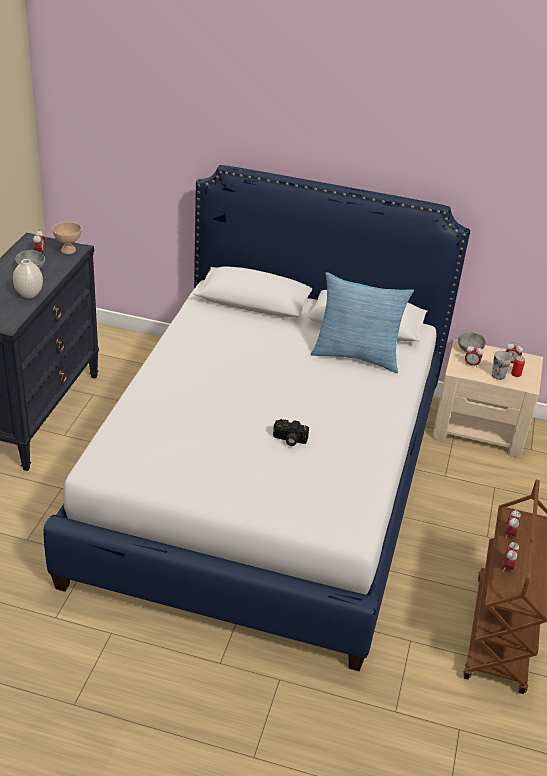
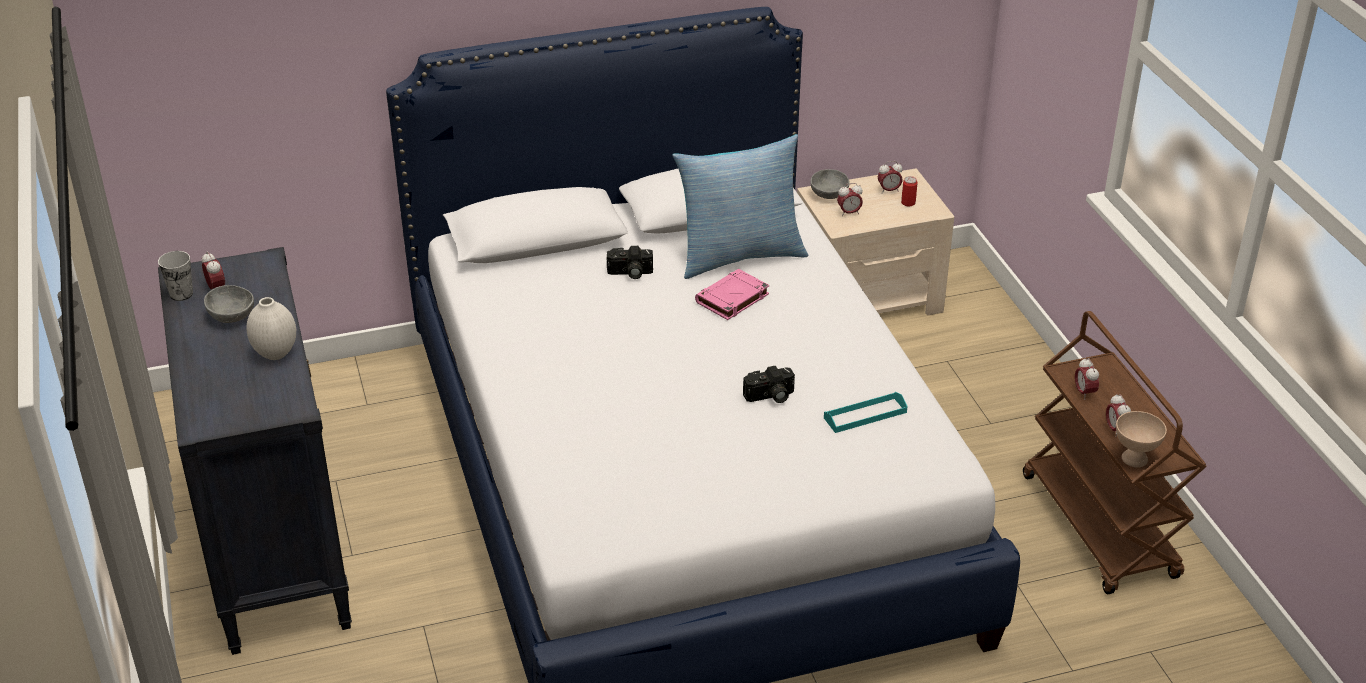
camera: 30 degrees left, 0 degrees up
(68, 250) = (254, 267): beige bowl -> beige bowl (1134, 458)
(283, 339) = (630, 273): none -> camera
(326, 377) = (732, 299): none -> pink book
(333, 476) = (865, 415): none -> turquoise tray
(498, 375) = (890, 213): cup -> cup (181, 294)

